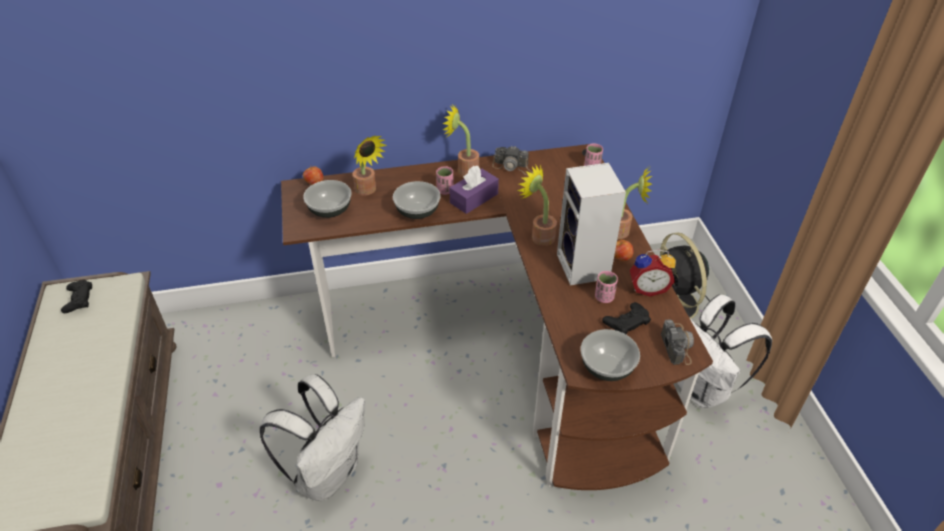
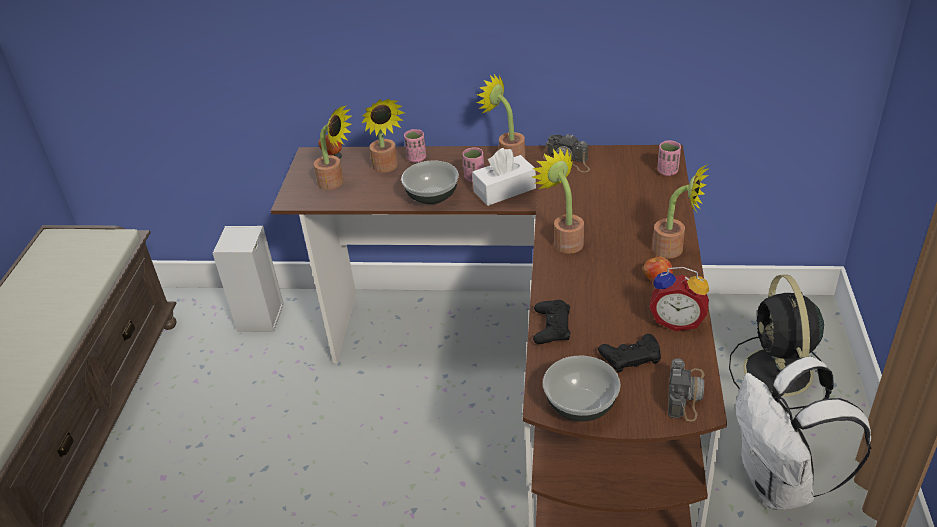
camera: 20 degrees right, 5 degrees down
(78, 299) = (66, 247): black game controller -> black game controller (551, 326)
(327, 473) = (280, 490): white backpack -> none
(329, 210) = (335, 183): bowl -> potted plant
(474, 198) = (504, 190): purple tissue box -> white tissue box
(584, 268) = (605, 285): speaker -> speaker (261, 318)
(604, 297) = (614, 323): pink cup -> pink cup (416, 158)

